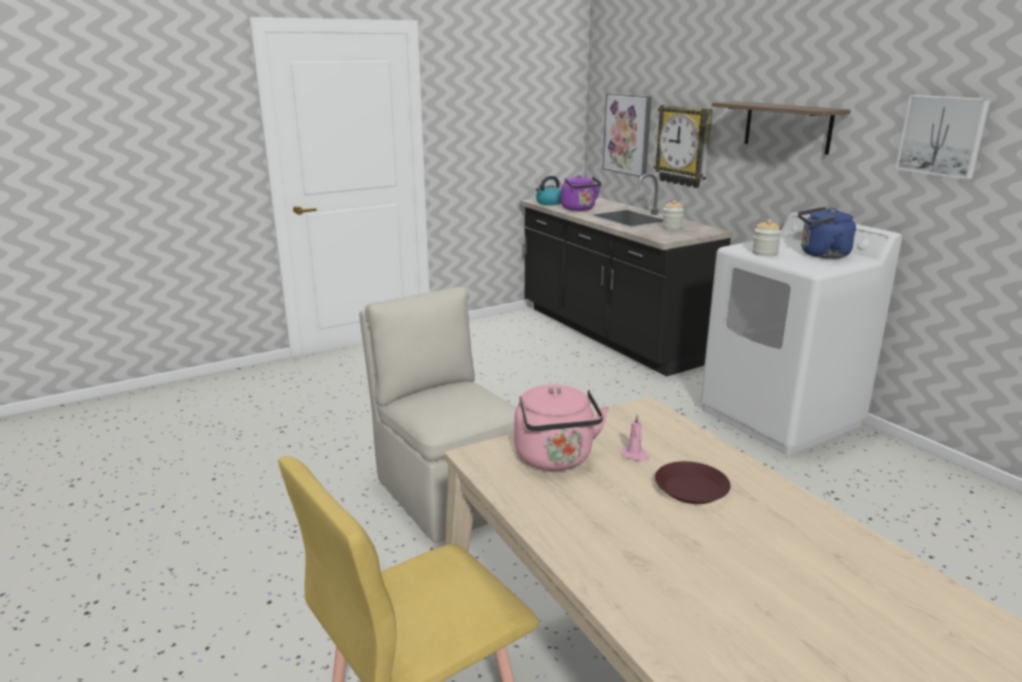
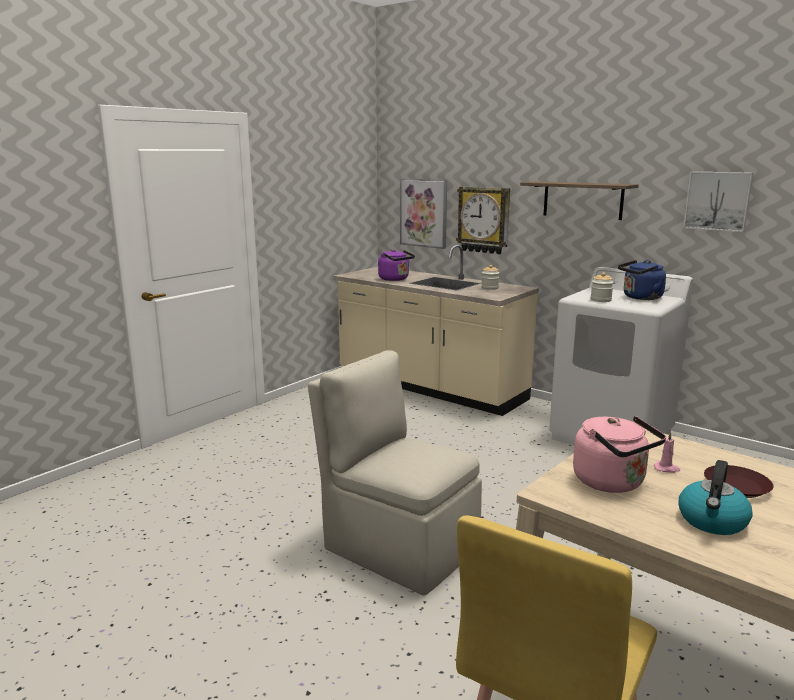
camera: 20 degrees left, 5 degrees down
(549, 203) = (362, 276): kettle -> kettle (712, 521)
(610, 334) = (429, 388): black counter -> beige counter

